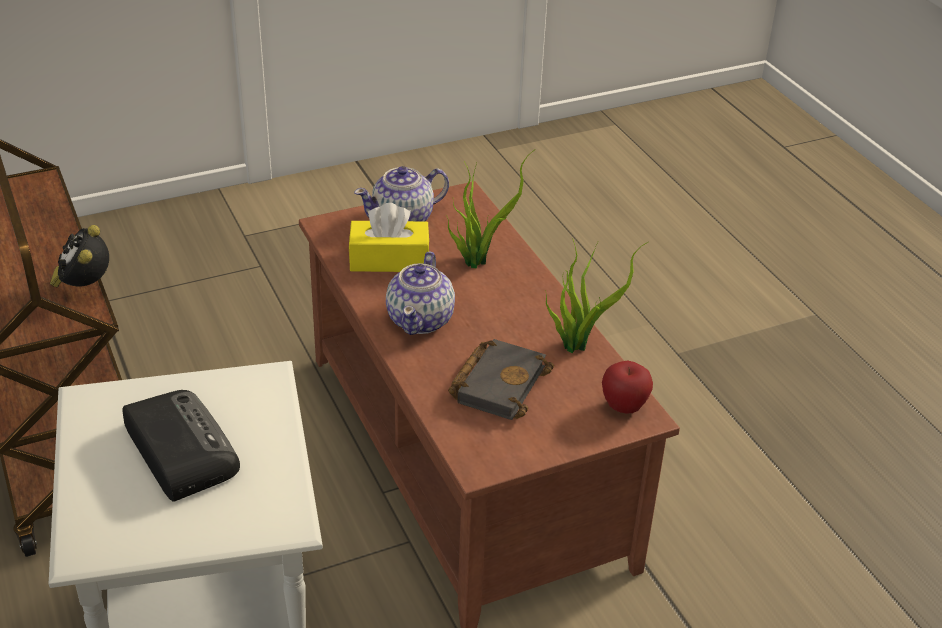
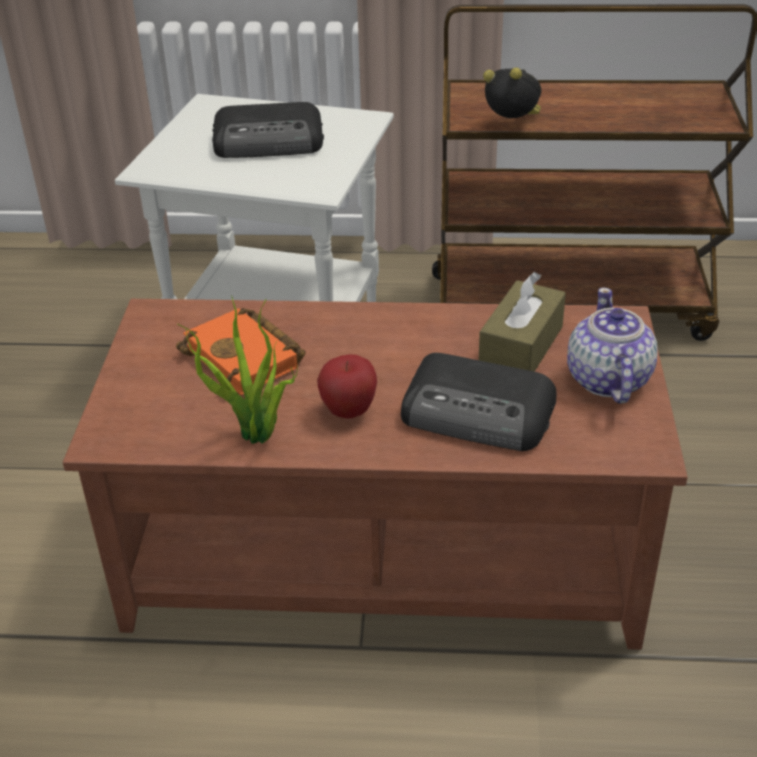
camera: 120 degrees right, 0 degrees up
(389, 260) = (521, 346): yellow tissue box -> brown tissue box
(421, 319) = (391, 339): teapot -> none
(477, 260) = (479, 414): potted plant -> radio
(498, 383) = (247, 358): black book -> orange book
(624, 407) = (130, 431): apple -> apple (349, 411)

